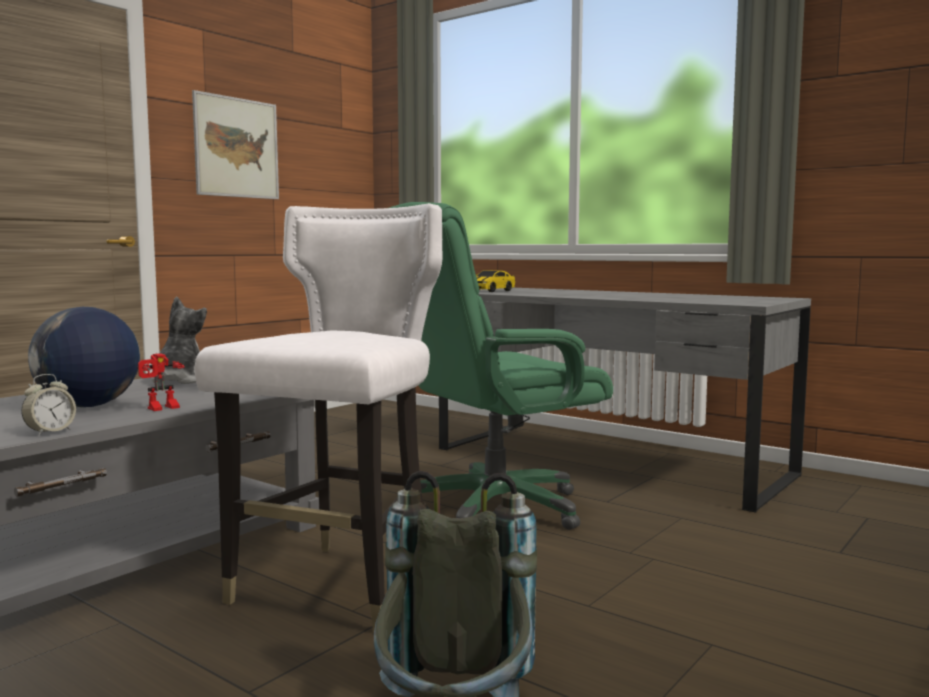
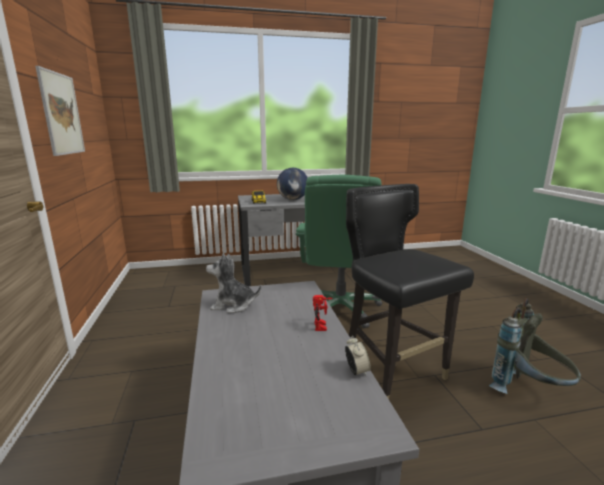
camera: 50 degrees left, 10 degrees up
(88, 406) = (283, 346): globe -> globe (293, 199)
(180, 380) = (233, 305): plush toy -> plush toy turned 45 degrees counterclockwise
(339, 588) = (392, 372): white chair -> black chair

